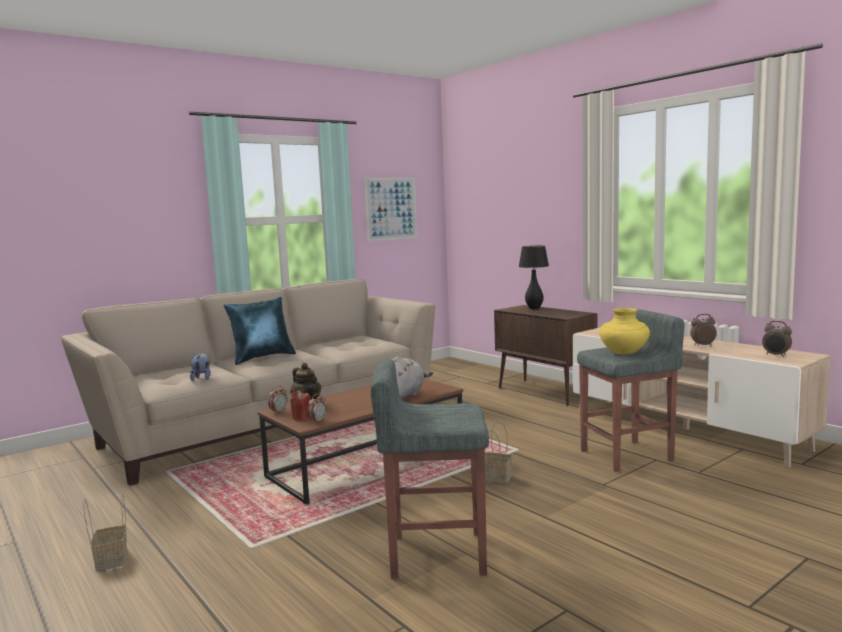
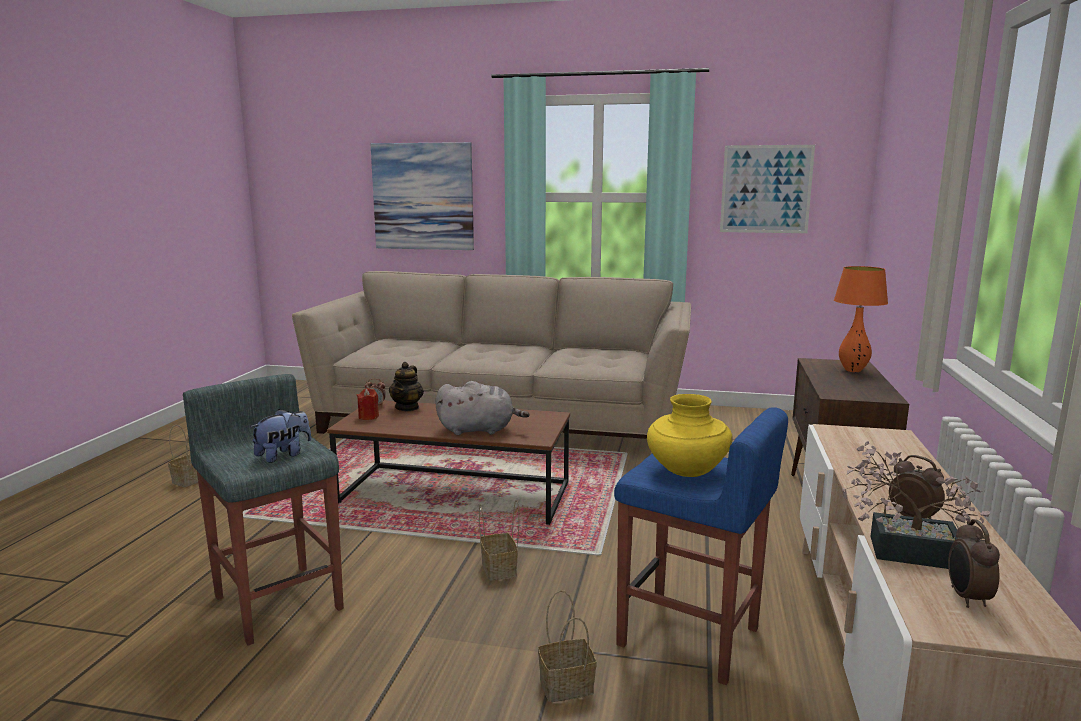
camera: 50 degrees right, 5 degrees up
(115, 228) = (423, 196): none -> picture
(202, 378) = (397, 355): plush toy -> plush toy (283, 455)
(262, 358) = (487, 350): blue pillow -> none
(317, 421) = (362, 425): alarm clock -> none
(534, 308) = (853, 370): black table lamp -> orange table lamp
(627, 455) = (690, 638): grey stool -> blue stool
(640, 493) = (565, 687): none -> basket
(730, 352) = (901, 550): none -> potted plant

